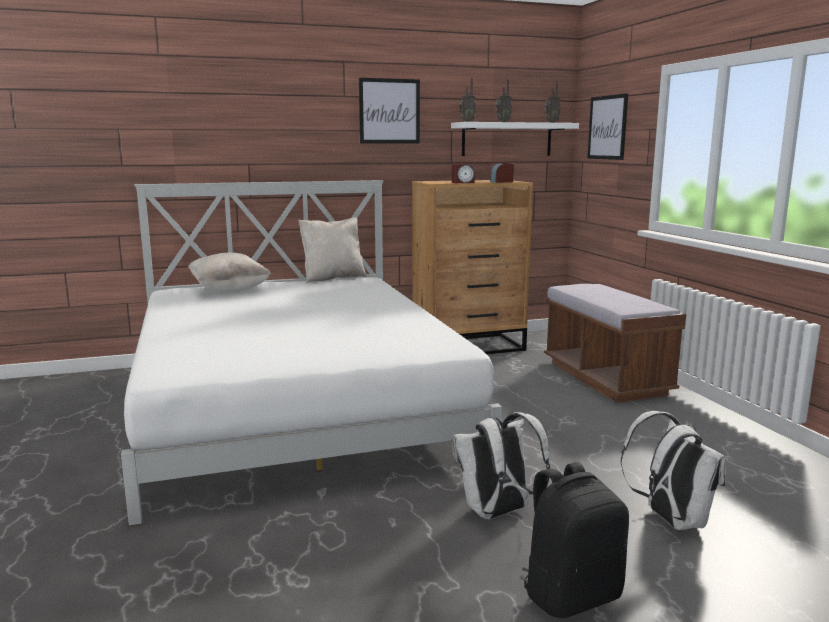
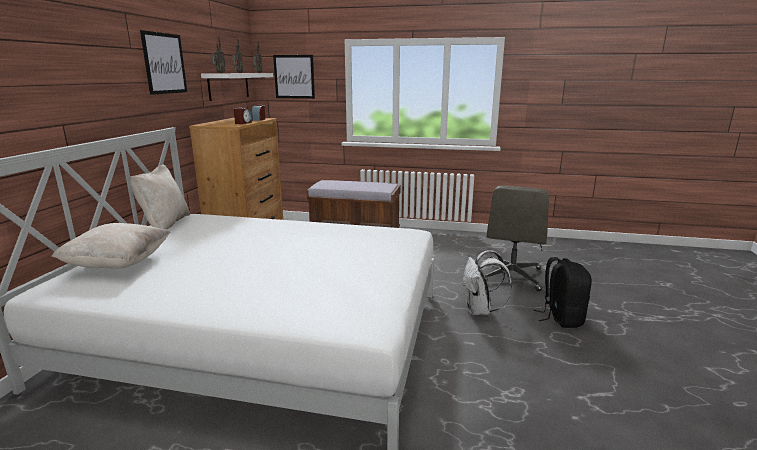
camera: 60 degrees left, 5 degrees up
(671, 519) = (512, 276): white backpack -> grey office chair

